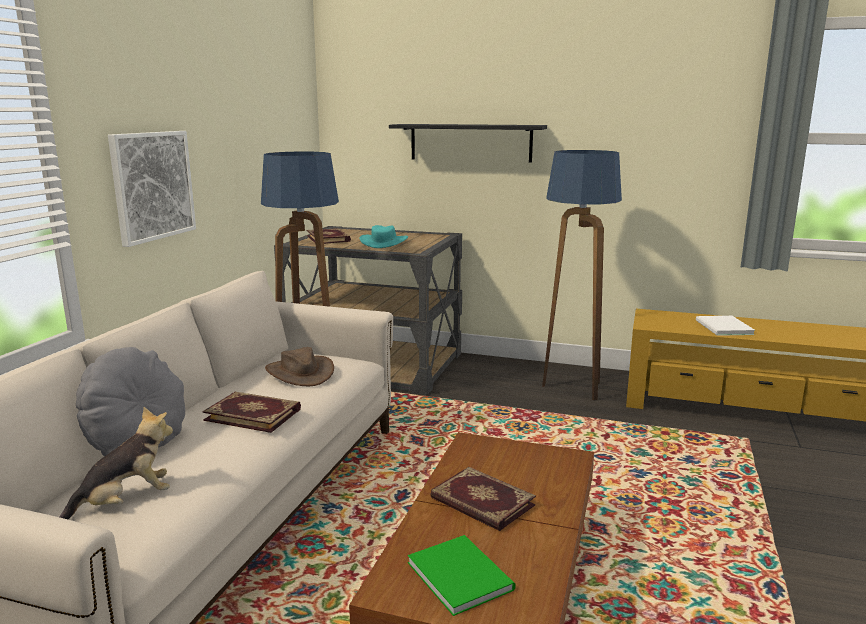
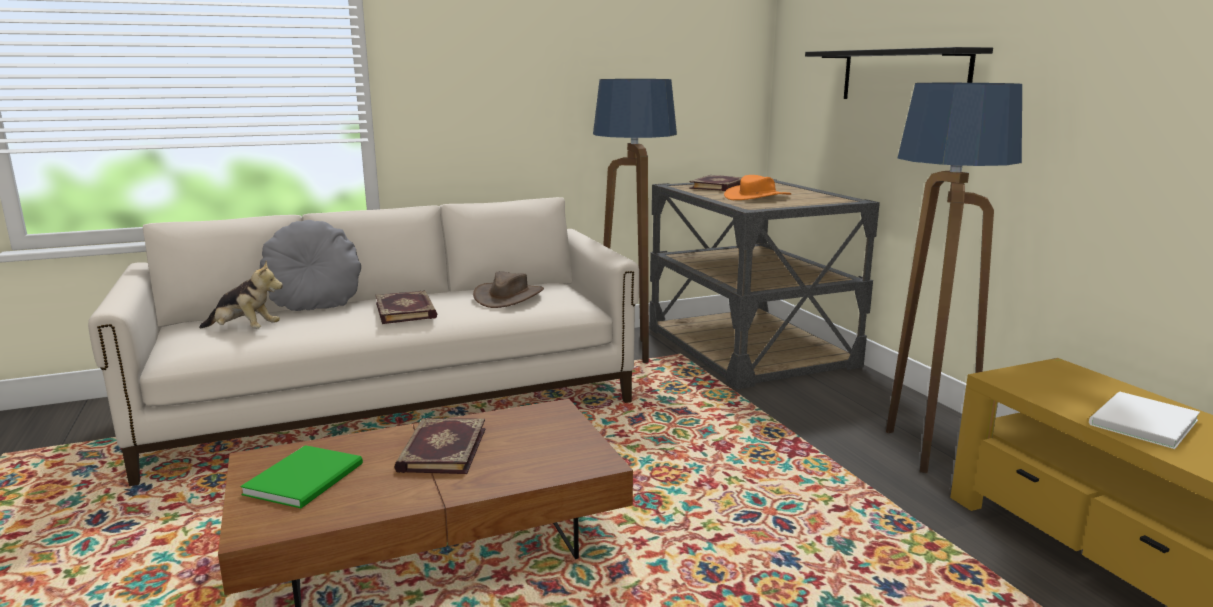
camera: 50 degrees right, 0 degrees up
(152, 185) = (479, 102): picture -> none
(384, 242) = (757, 197): turquoise hat -> orange hat

